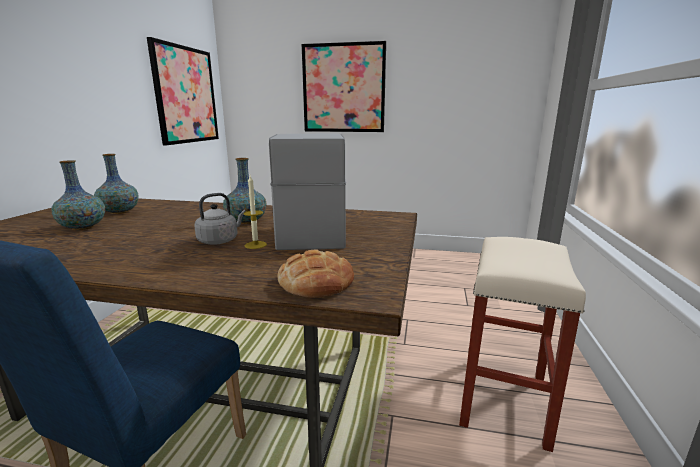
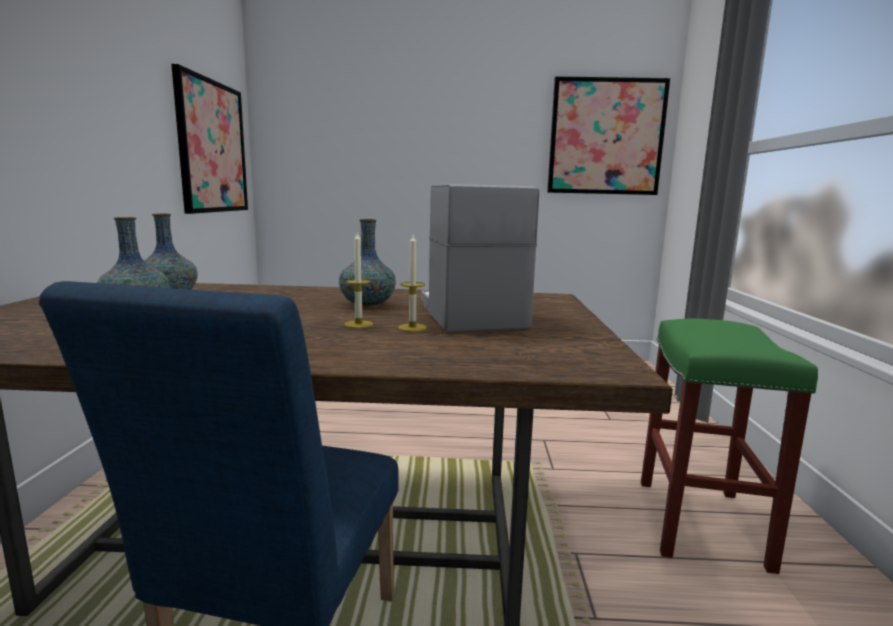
camera: 10 degrees left, 5 degrees down
(220, 240) = (358, 324): grey kettle -> candle
(316, 282) = (537, 360): bread -> none
(343, 88) = (423, 147): picture -> picture (606, 137)
(505, 401) = (702, 524): beige stool -> green stool

